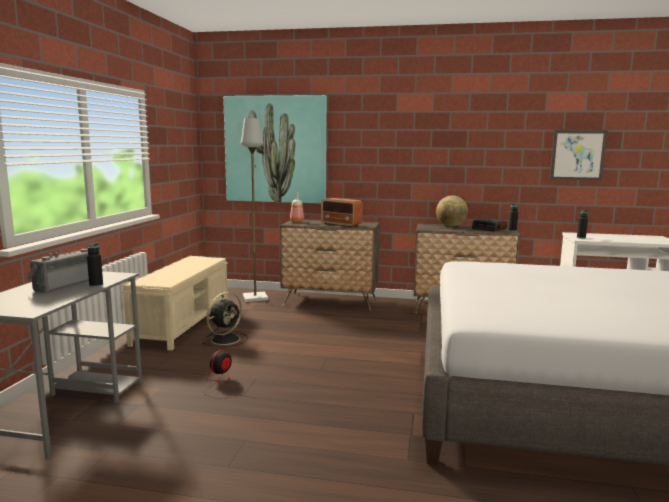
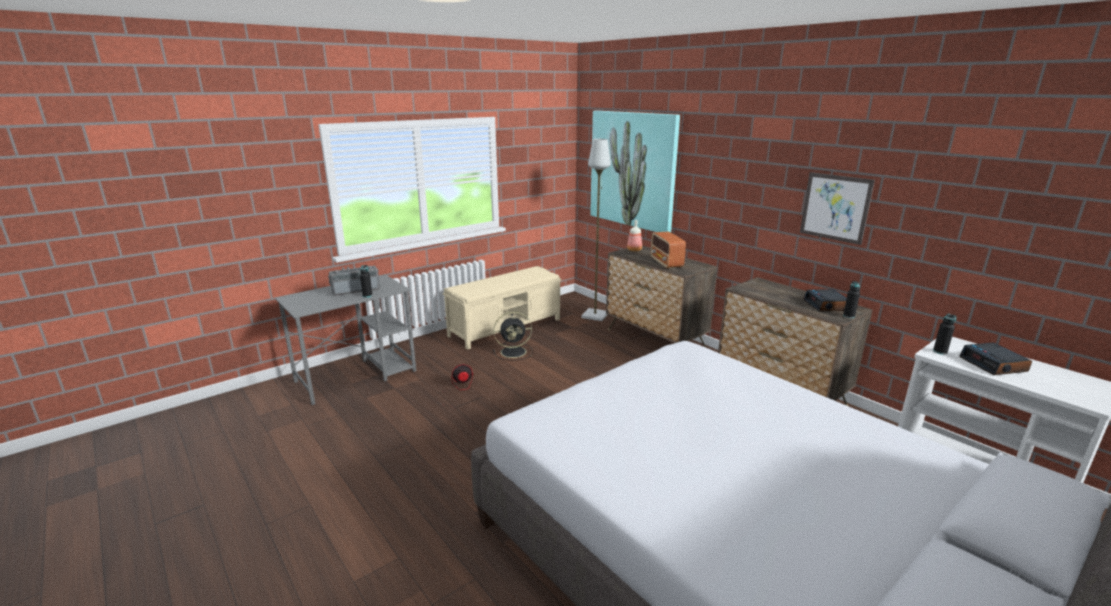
camera: 40 degrees right, 10 degrees up
(451, 226) = (786, 290): globe -> none
(577, 155) = (989, 227): picture -> picture (835, 207)
(610, 238) = (993, 364): none -> alarm clock

